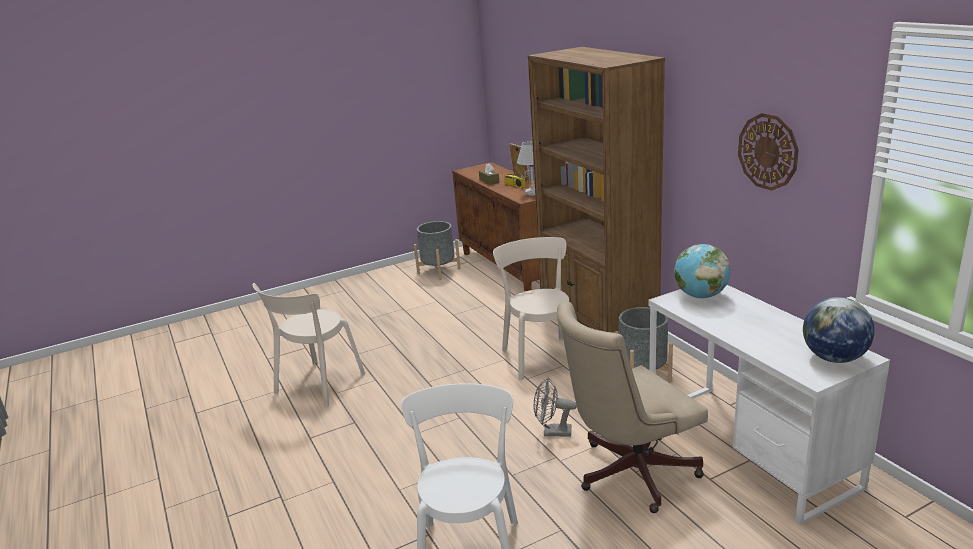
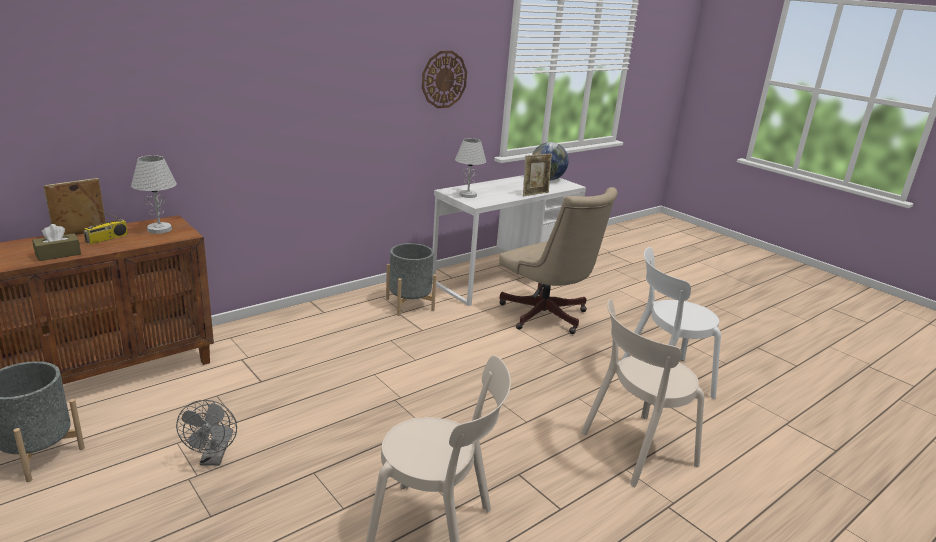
camera: 105 degrees left, 0 degrees up
(540, 356) = (370, 352): beige chair -> beige chair (634, 450)
(552, 432) = (505, 346): grey fan -> grey fan (213, 459)
(598, 327) = (312, 320): brown bookcase -> none
(700, 296) = (467, 195): globe -> white table lamp
(737, 341) = (535, 194): none -> picture frame

